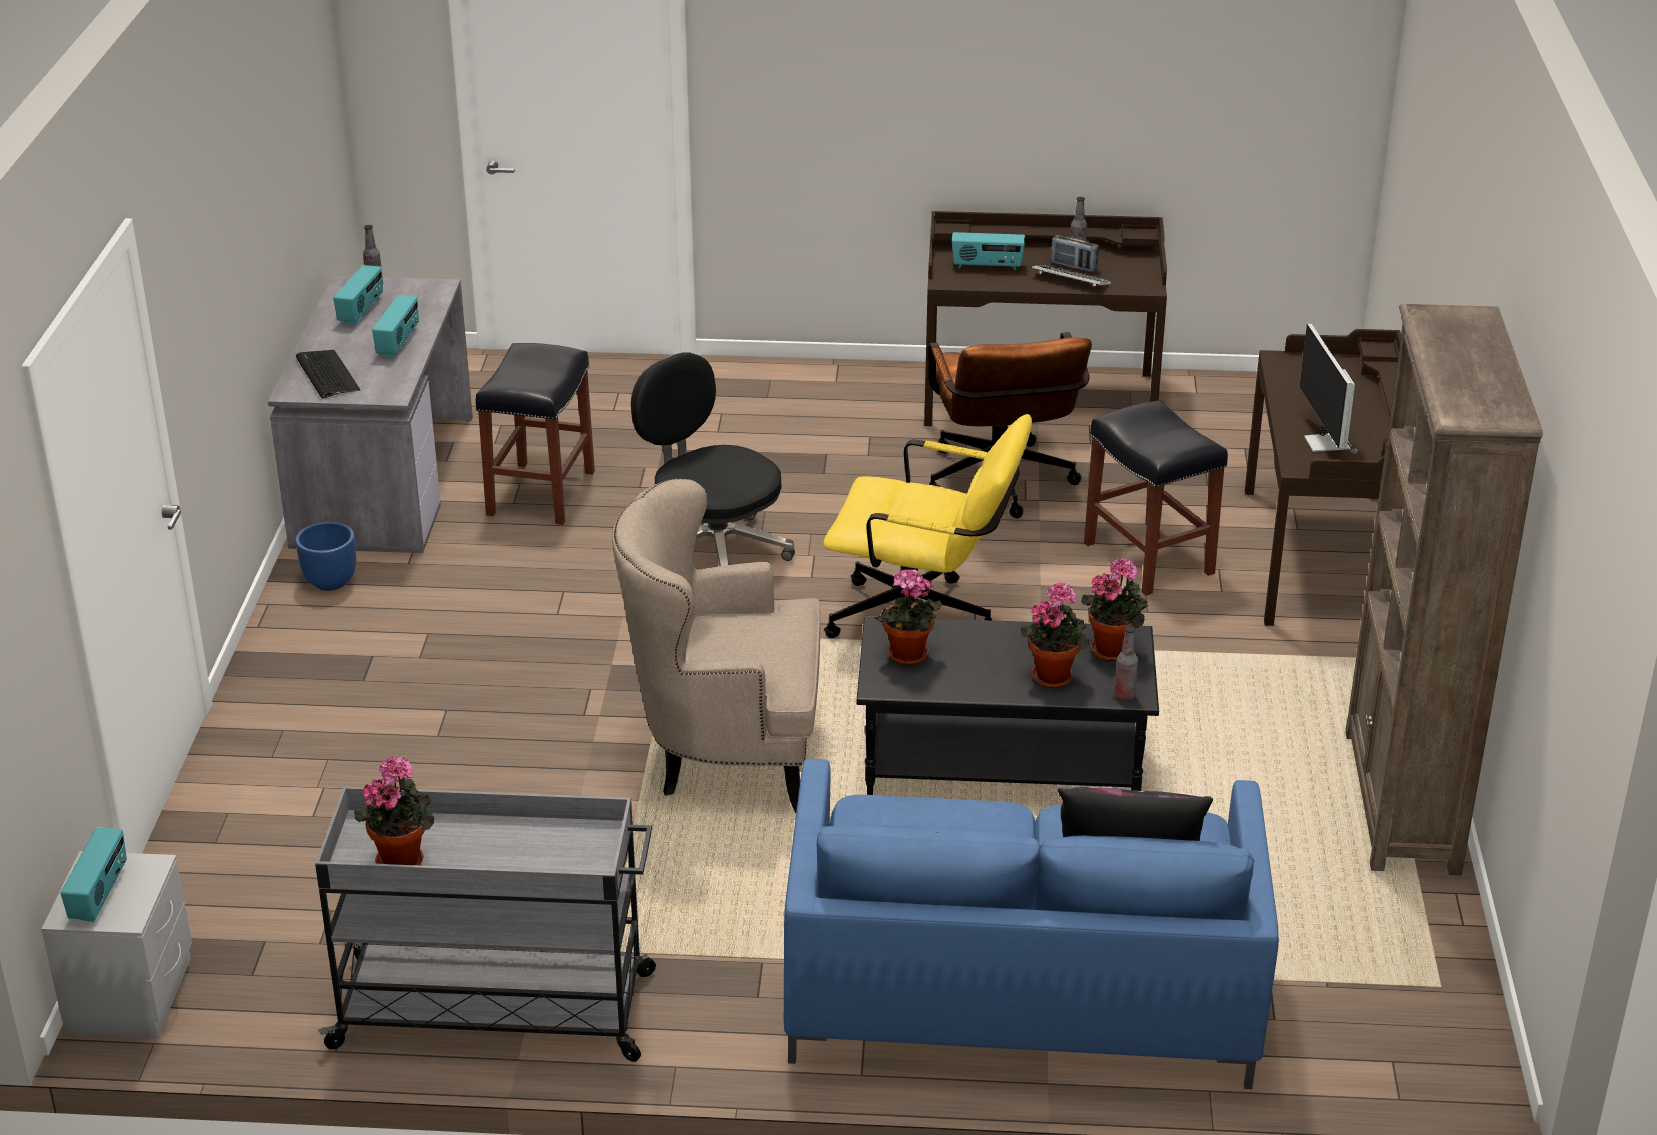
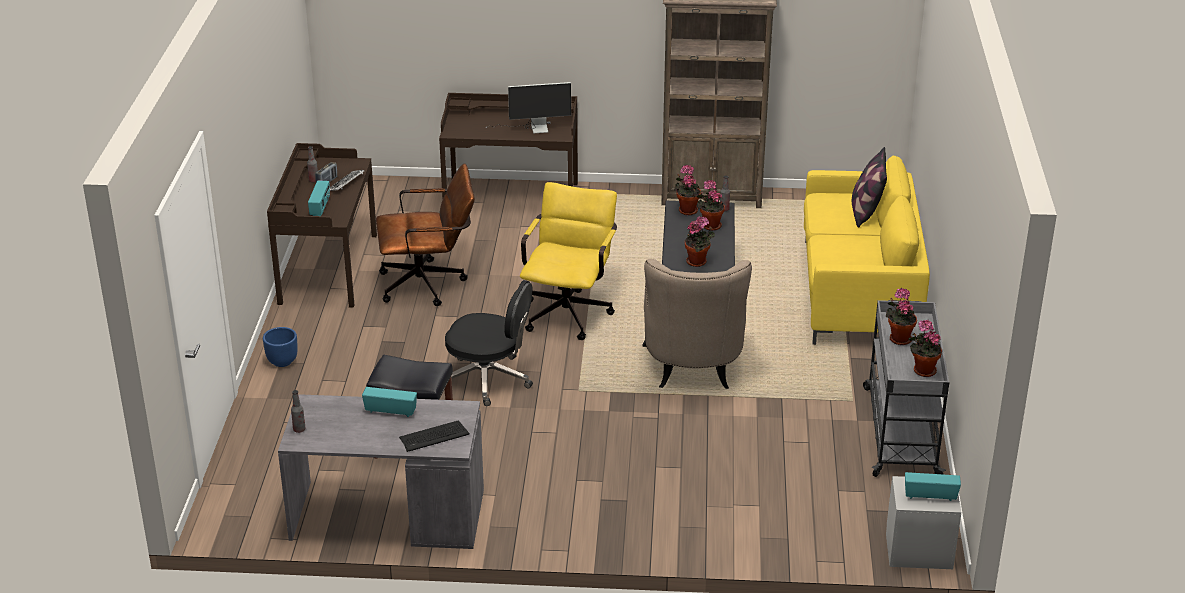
camera: 90 degrees left, 0 degrees up
(331, 581) = (516, 525): blue planter -> blue planter (282, 361)
(361, 311) = (340, 431): radio -> none
(523, 838) = (898, 338): none -> potted plant
(713, 550) = (489, 379): black office chair -> black office chair turned 120 degrees counterclockwise
(1020, 996) = (858, 293): blue sofa -> yellow sofa
(1147, 558) = (508, 245): black stool -> none

